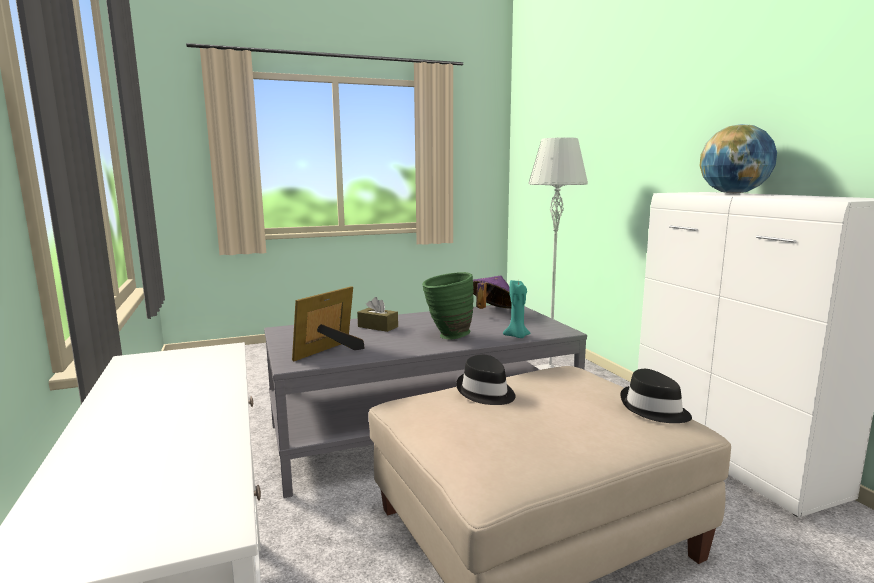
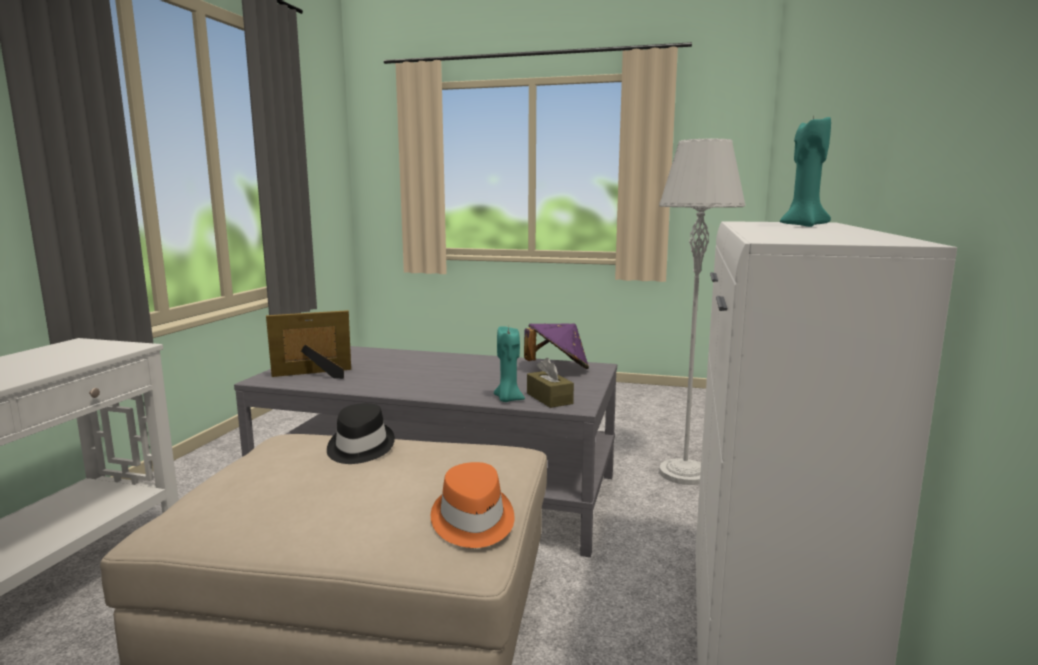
camera: 35 degrees right, 0 degrees up
(378, 327) = (409, 361): brown tissue box -> brown tissue box (549, 398)
(447, 336) = (441, 384): green vase -> none
(654, 409) = (472, 521): black hat -> orange hat
(733, 193) = (802, 226): globe -> turquoise candle

